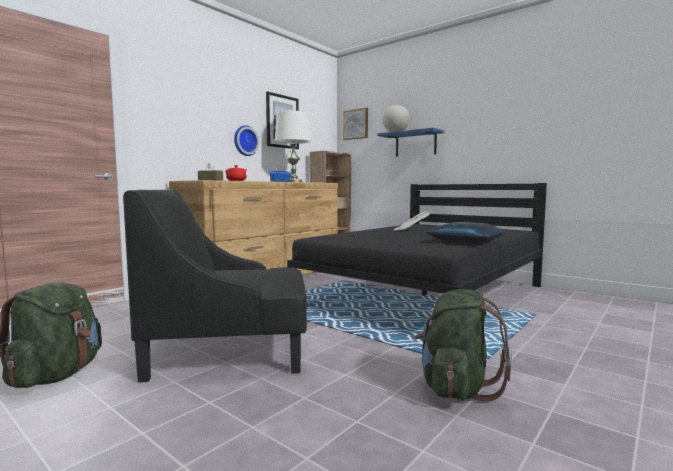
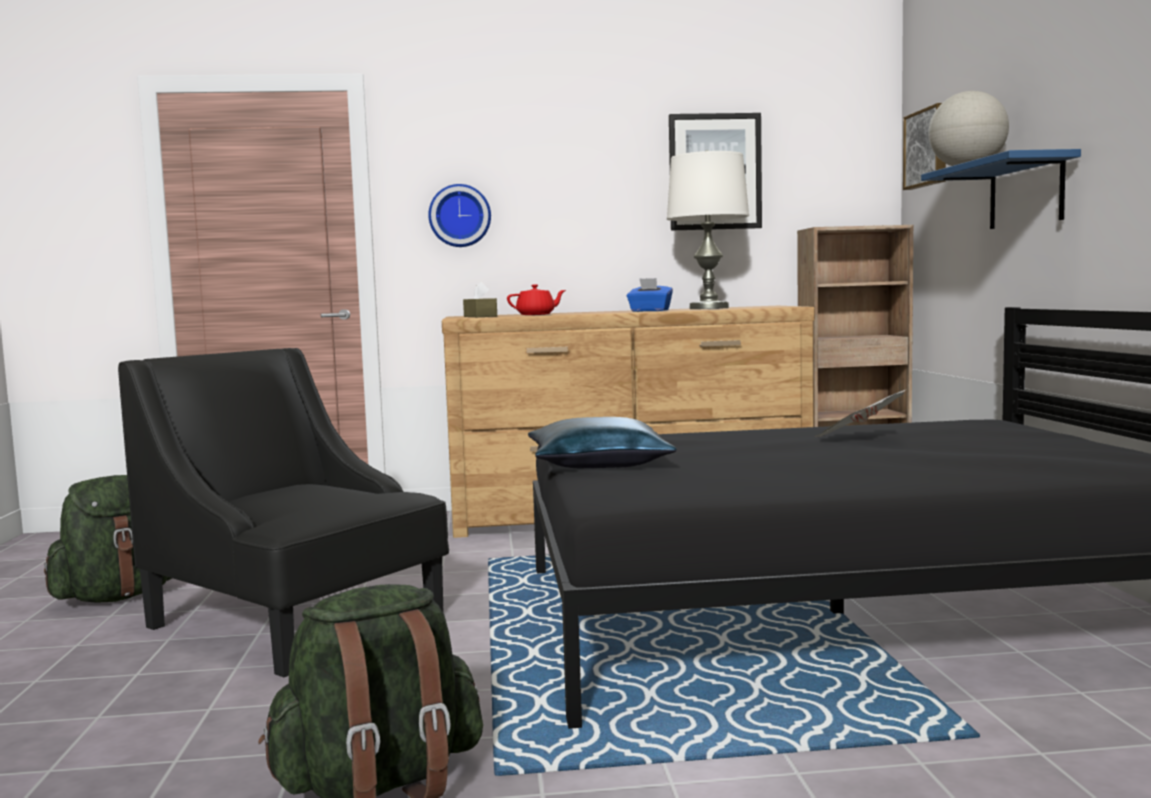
camera: 45 degrees right, 0 degrees up
(244, 141) = (613, 226): wall clock -> wall clock (460, 216)
(466, 242) = (789, 489): blue pillow -> blue pillow (598, 463)

